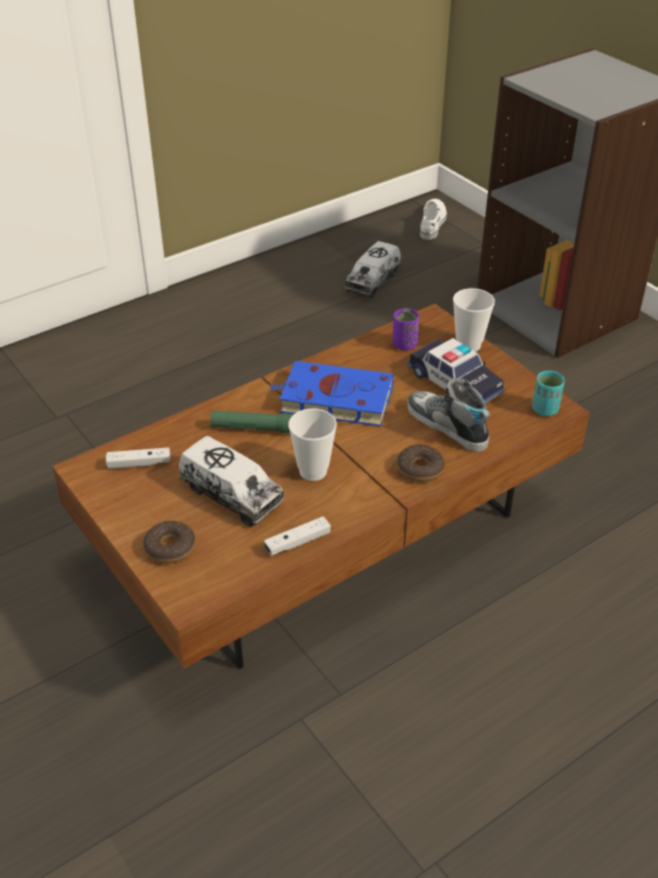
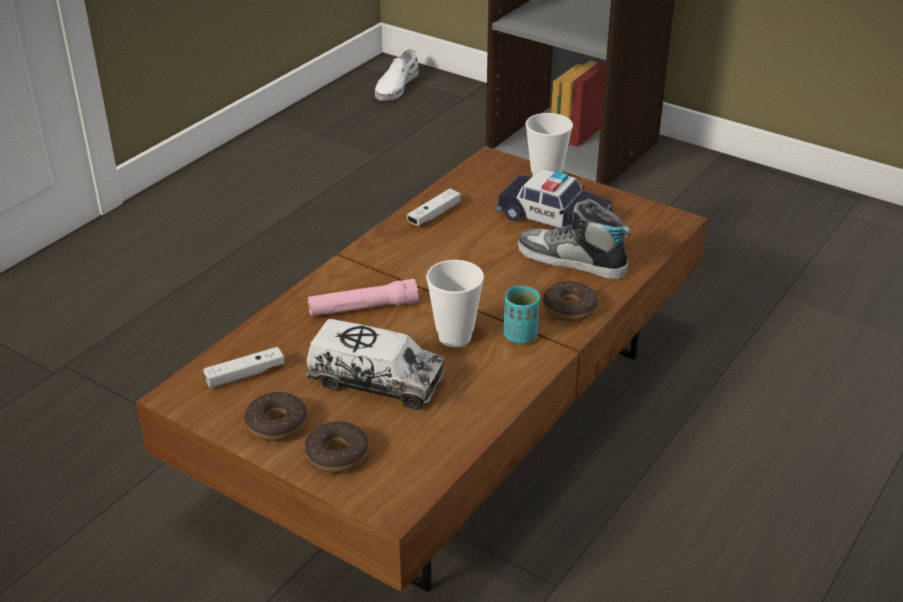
camera: 20 degrees left, 5 degrees down
(140, 510) = (276, 424): none -> donut
(256, 429) = (363, 308): green flashlight -> pink flashlight
(297, 542) = (482, 413): white game controller -> white game controller (434, 215)
(333, 399) = (432, 260): blue book -> none
(373, 280) = (362, 154): toy truck -> none
(404, 345) = (478, 191): purple cup -> none
(432, 223) = (396, 86): white shoe -> white shoe turned 150 degrees counterclockwise
(545, 409) = (662, 224): turquoise cup -> turquoise cup (520, 336)

